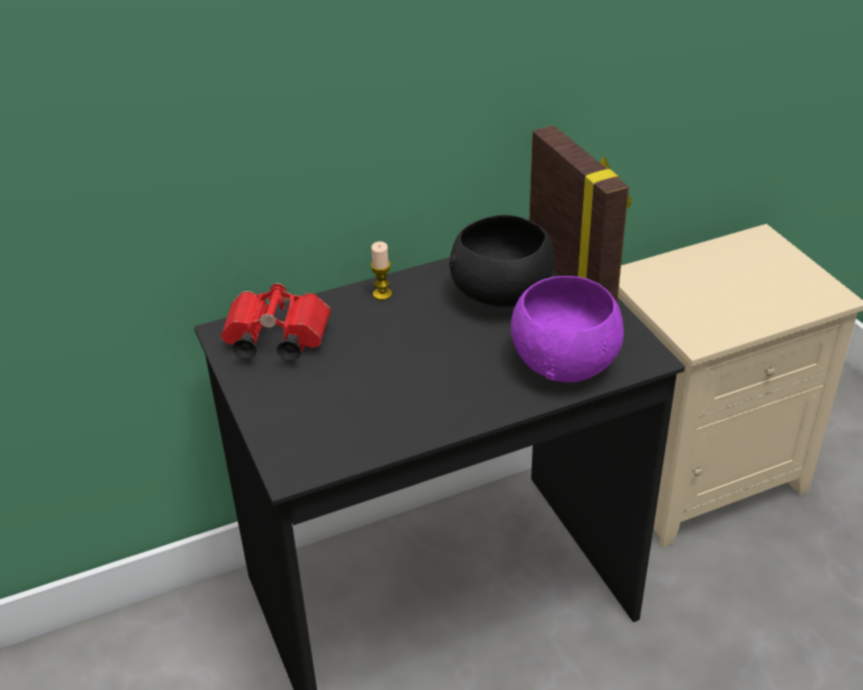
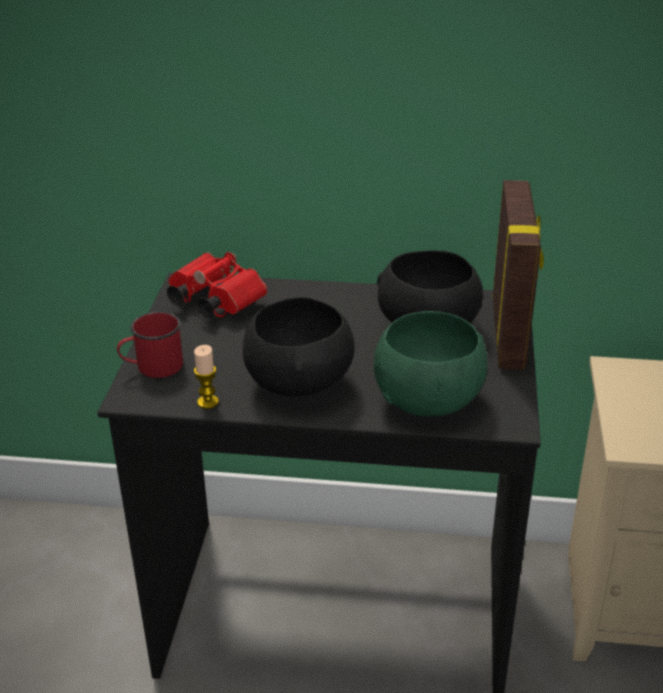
camera: 30 degrees right, 5 degrees down
(283, 432) = (152, 367): none -> red mug
(382, 294) = (330, 296): candle -> candle (208, 402)
(441, 393) = (300, 384): none -> black bowl
(564, 363) = (428, 399): purple bowl -> green bowl

